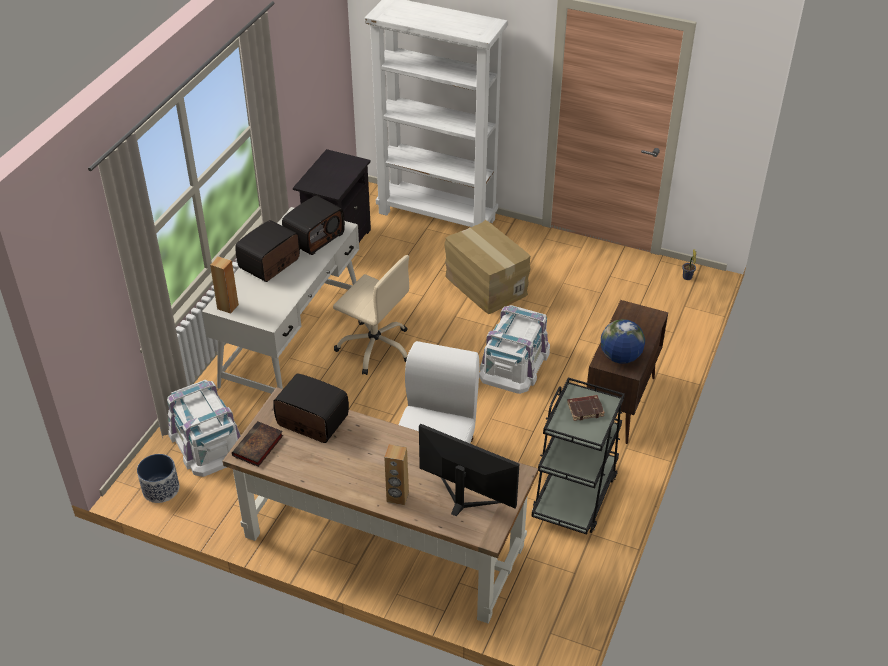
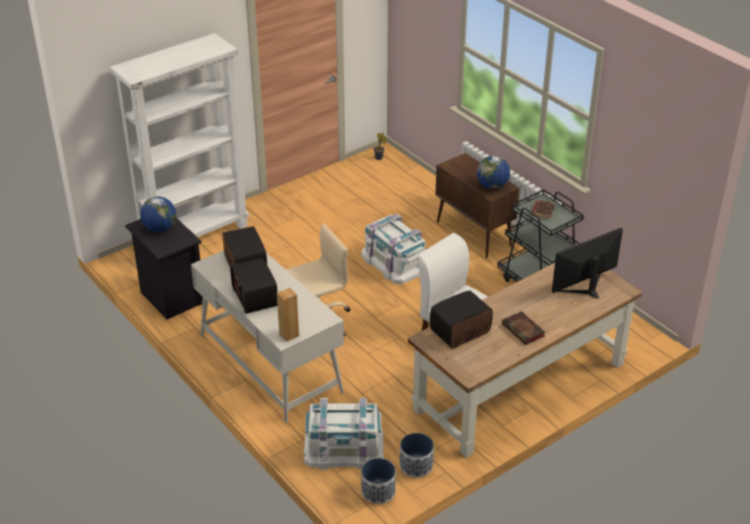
camera: 60 degrees left, 5 degrees down
(212, 503) = (416, 465): none -> planter
(257, 447) = (467, 366): book -> book (524, 331)
(336, 169) = (160, 228): none -> globe
(397, 497) = (565, 316): brown speaker -> none
(485, 285) = (300, 244): cardboard box -> none

